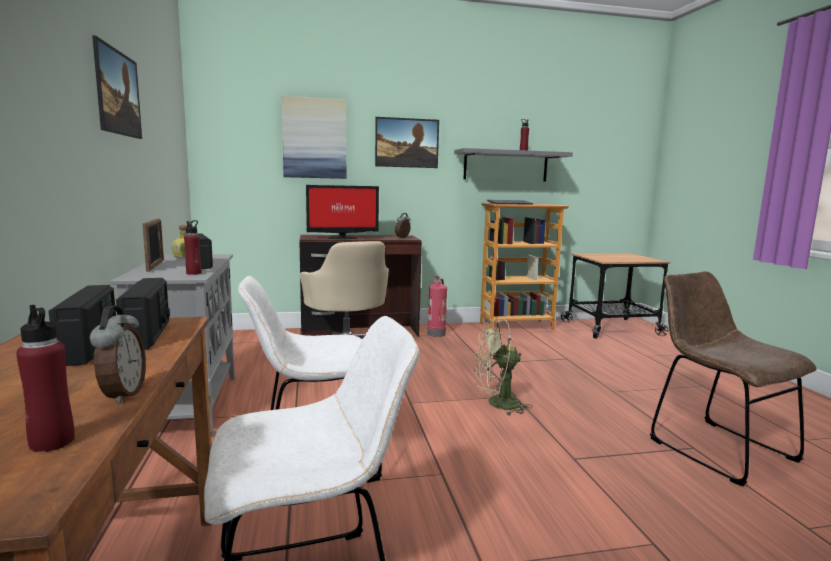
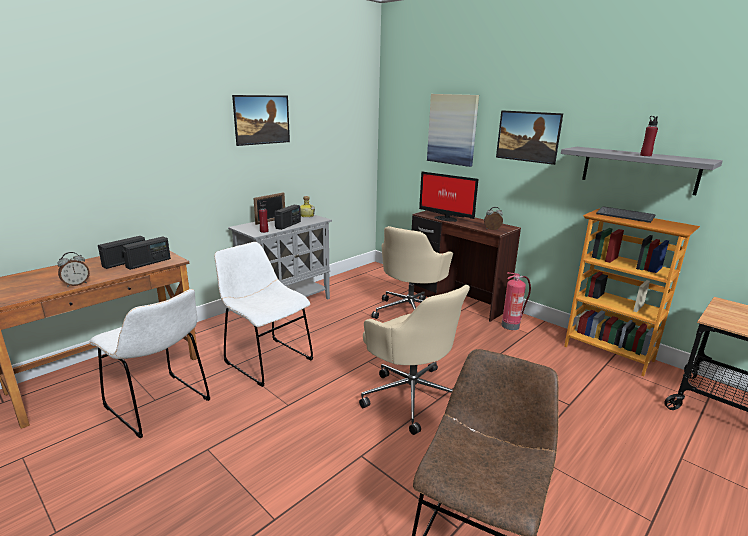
camera: 55 degrees right, 10 degrees up
(52, 442) = (34, 291): red bottle -> none
(497, 404) = (411, 395): green fan -> beige office chair

